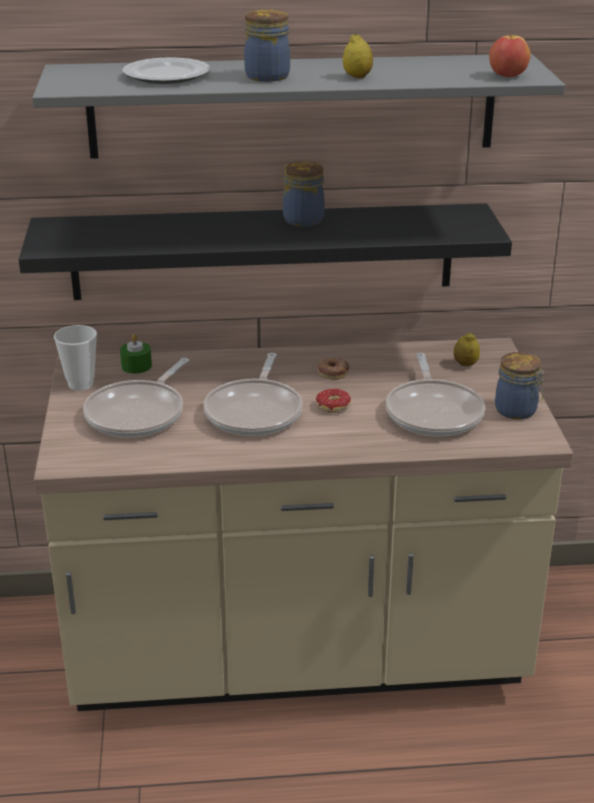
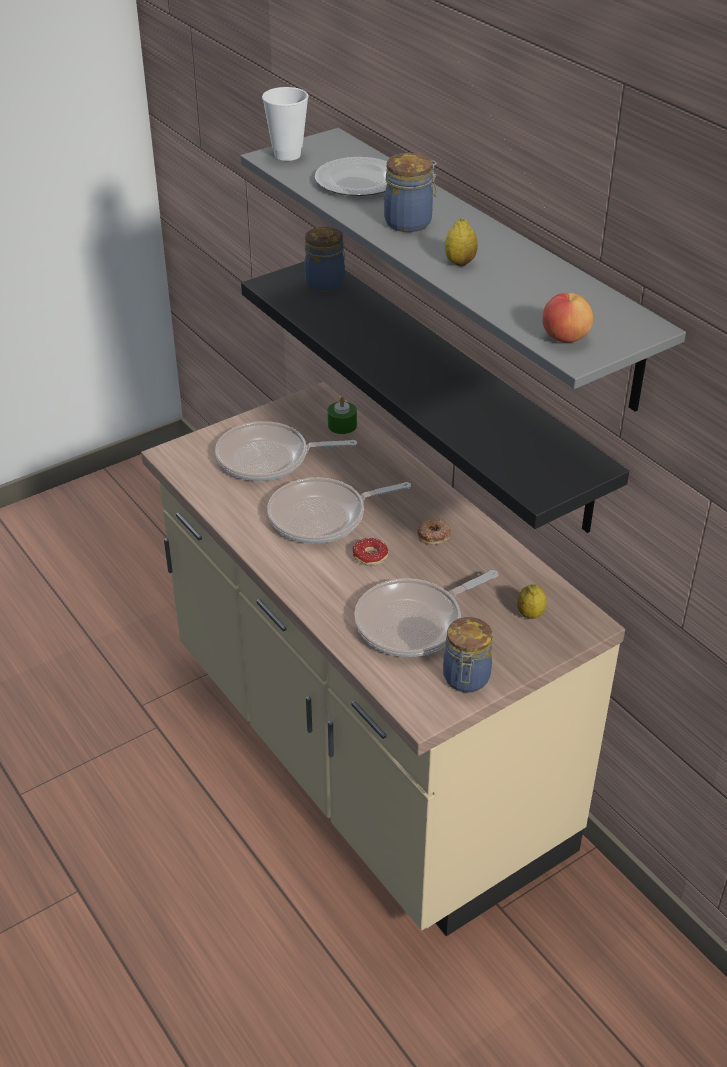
camera: 60 degrees right, 10 degrees up
(80, 384) = (288, 412): cup -> cup (287, 155)
(303, 219) = (458, 377): jar -> jar (326, 282)

